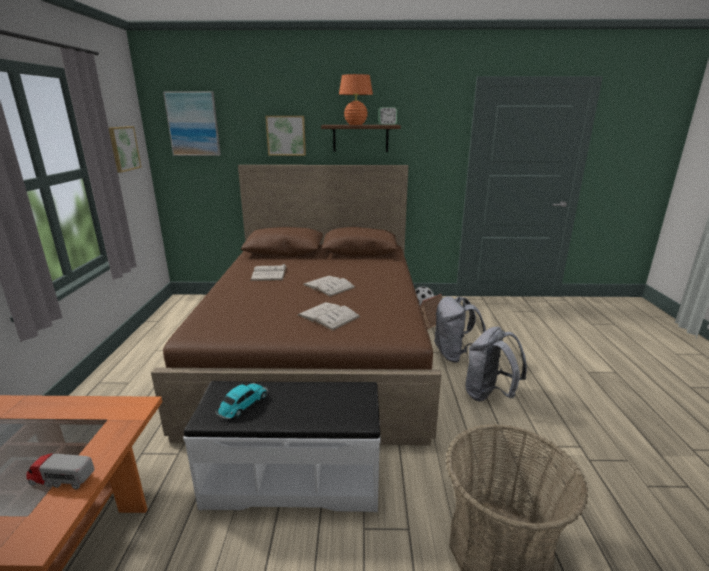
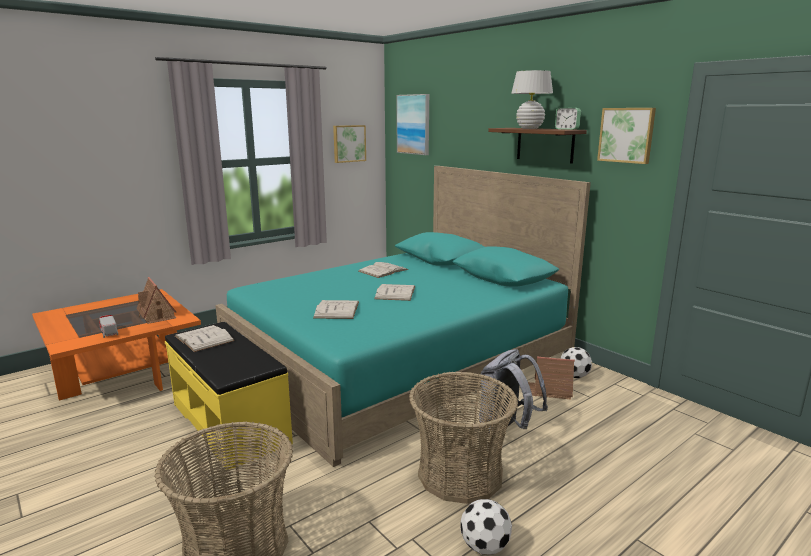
camera: 50 degrees right, 5 degrees down
(82, 422) = (157, 314): none -> toy house
(242, 405) = (204, 338): toy car -> white book
(286, 135) = (478, 138): picture -> picture (626, 135)
(293, 478) = (231, 422): white bench -> yellow bench
(318, 349) = (401, 362): brown bed -> turquoise bed
(355, 124) = (529, 128): orange table lamp -> white table lamp
(489, 395) = (460, 474): grey backpack -> basket
(568, 421) = (484, 547): none -> football

